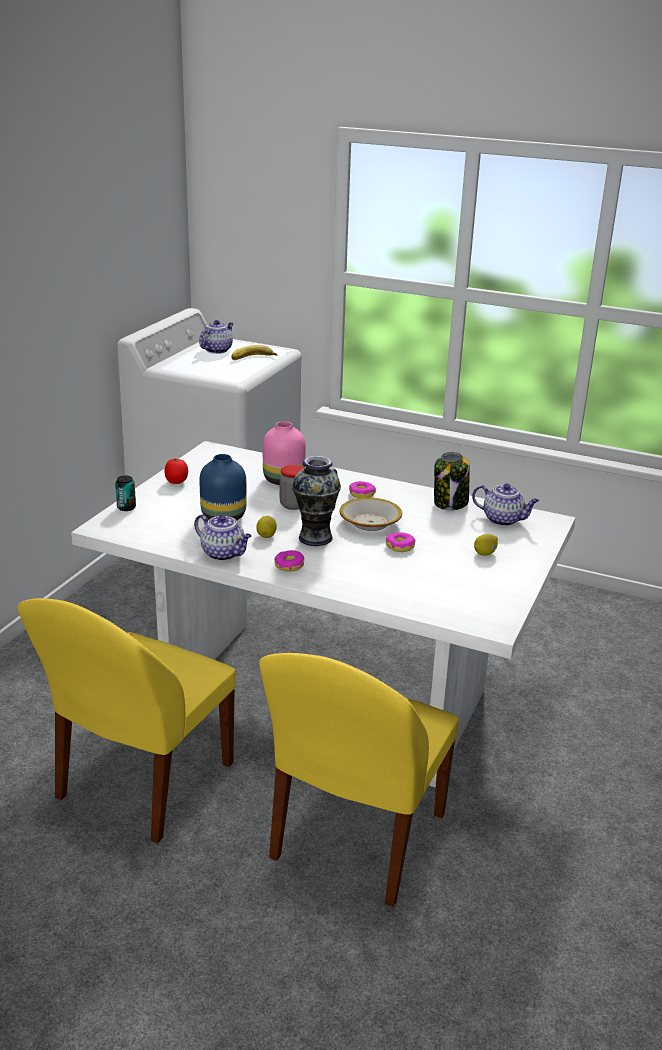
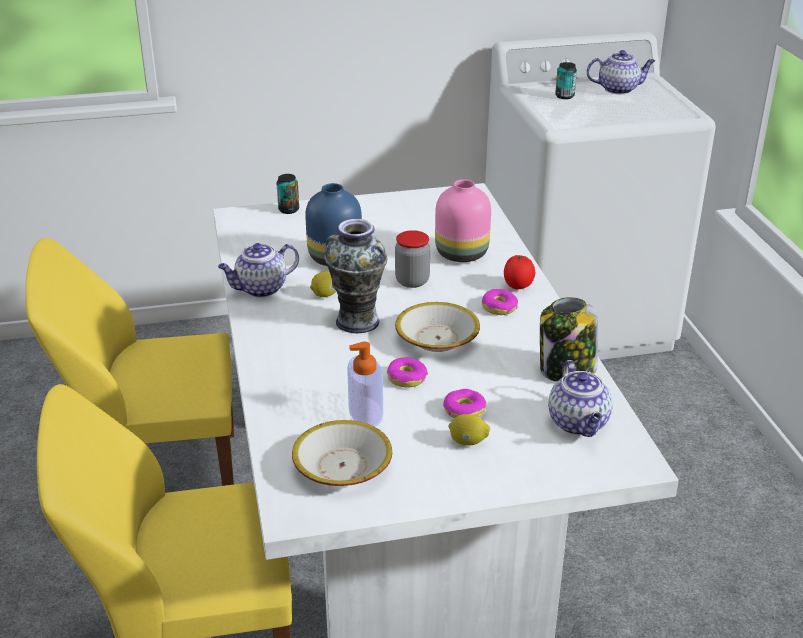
camera: 55 degrees right, 5 degrees up
(177, 482) = (372, 208): tomato -> tomato (517, 287)
(198, 364) = (564, 96): none -> can
(224, 554) = (260, 289): teapot -> teapot turned 60 degrees clockwise
(253, 358) = (634, 111): banana -> none
(289, 565) = (279, 331): donut -> donut (464, 410)
(420, 571) = (365, 412): none -> soap dispenser
(466, 596) = (342, 466): none -> bowl

